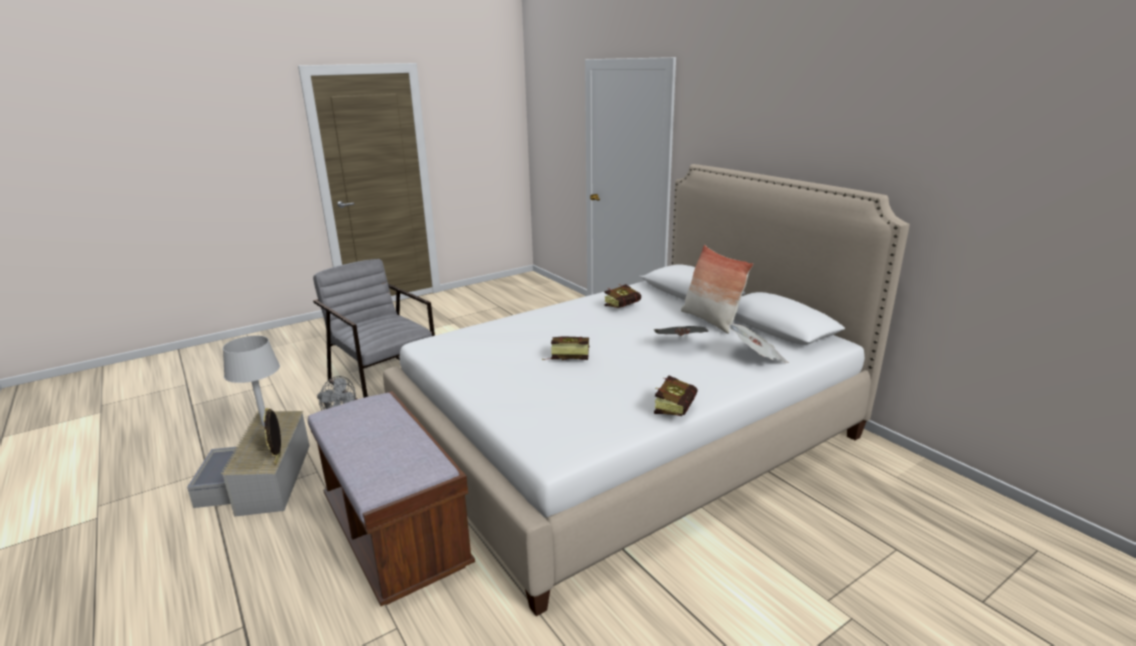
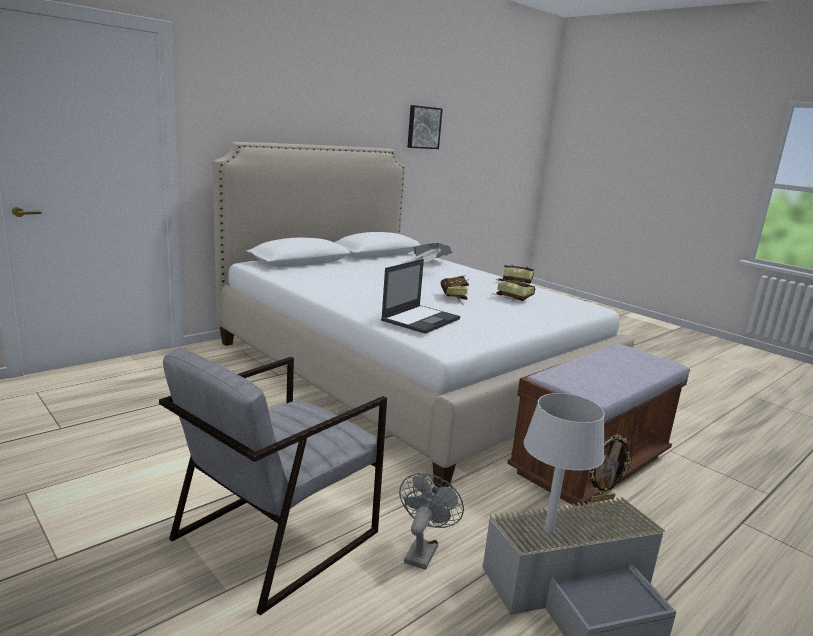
camera: 100 degrees left, 5 degrees down
(485, 335) = (421, 319): none -> laptop
(625, 306) = (332, 278): book -> book (511, 297)
(710, 320) = (365, 263): pillow -> none
(998, 167) = (423, 127): none -> picture

